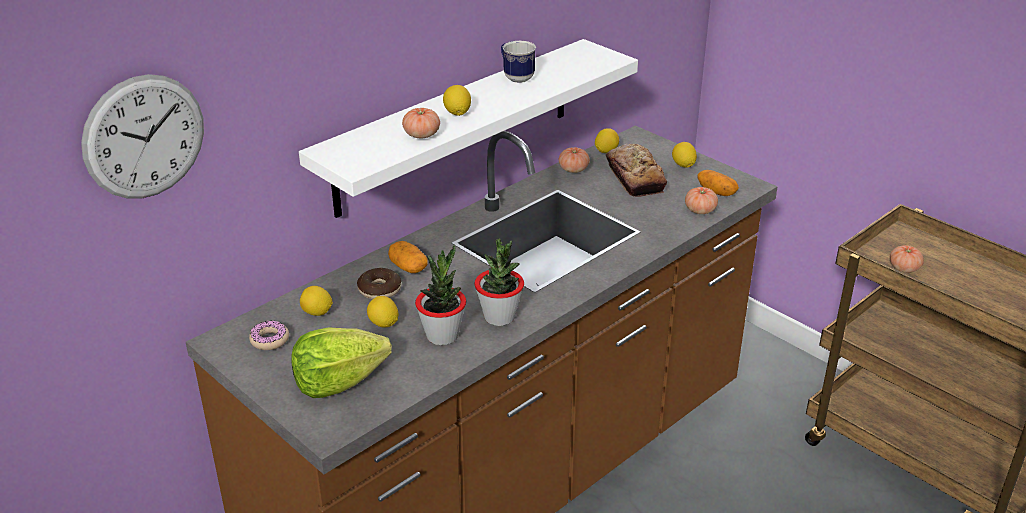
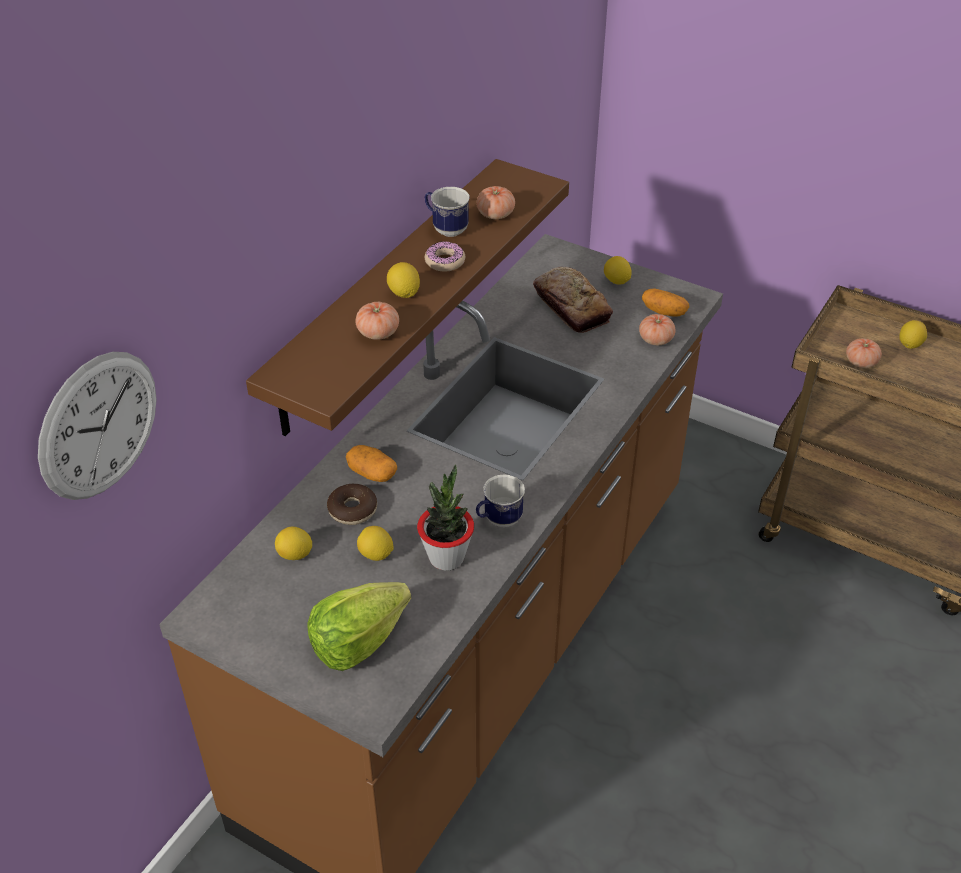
camera: 15 degrees left, 10 degrees up
(269, 340) = (257, 602): donut -> donut (445, 261)
(456, 126) = (387, 295): white shelf -> brown shelf
(499, 317) = (498, 520): potted plant -> mug
(573, 169) = (501, 306): tomato -> tomato (495, 214)
(606, 151) = (527, 275): lemon -> lemon (909, 344)

